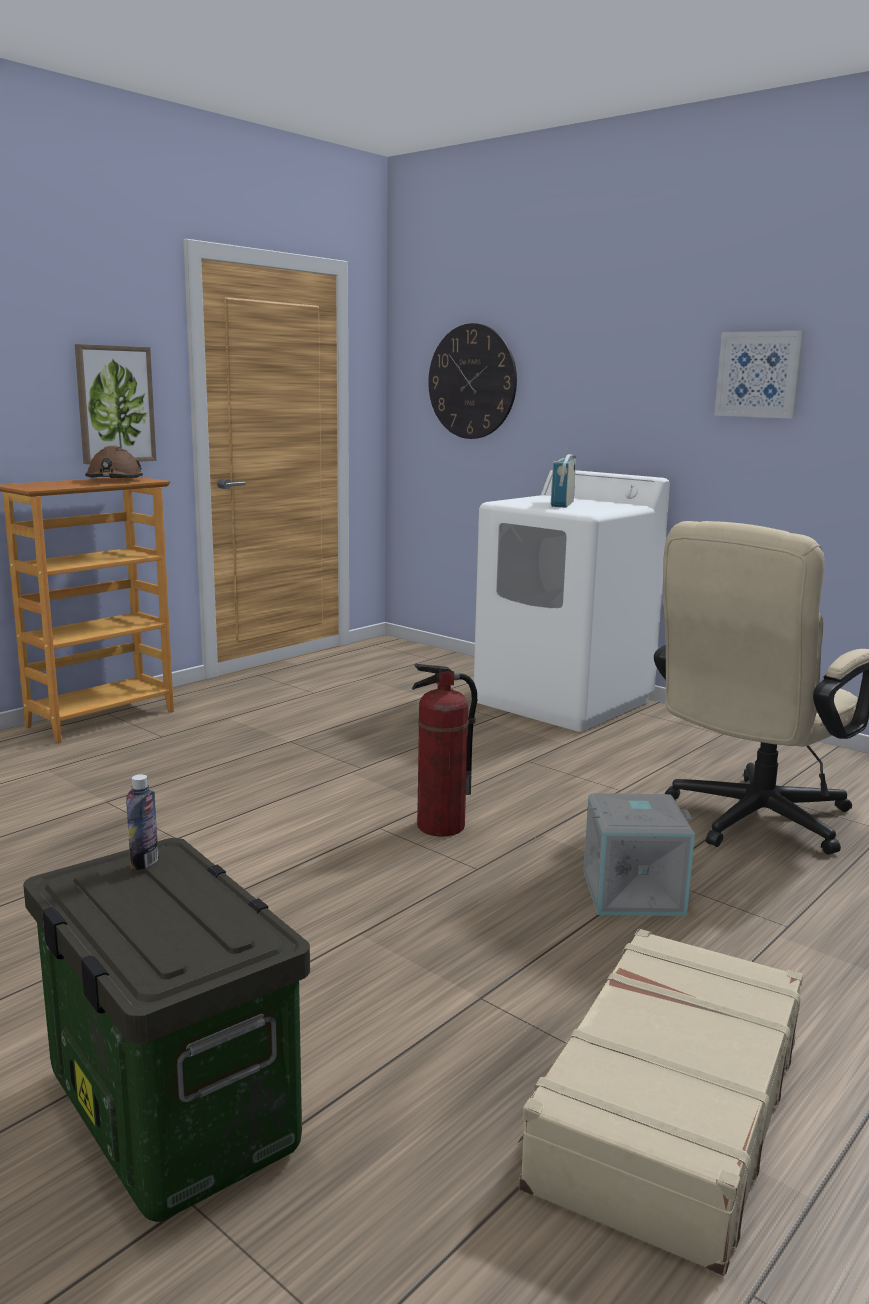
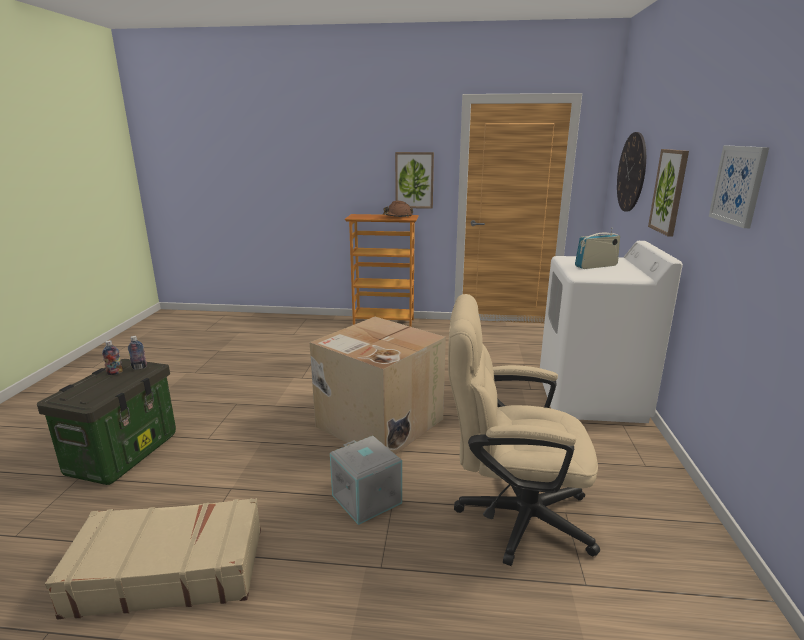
camera: 55 degrees right, 5 degrees up
(124, 892) = (115, 373): none -> bottle
(441, 826) = (377, 423): fire extinguisher -> cardboard box
(597, 397) = (669, 191): none -> picture

